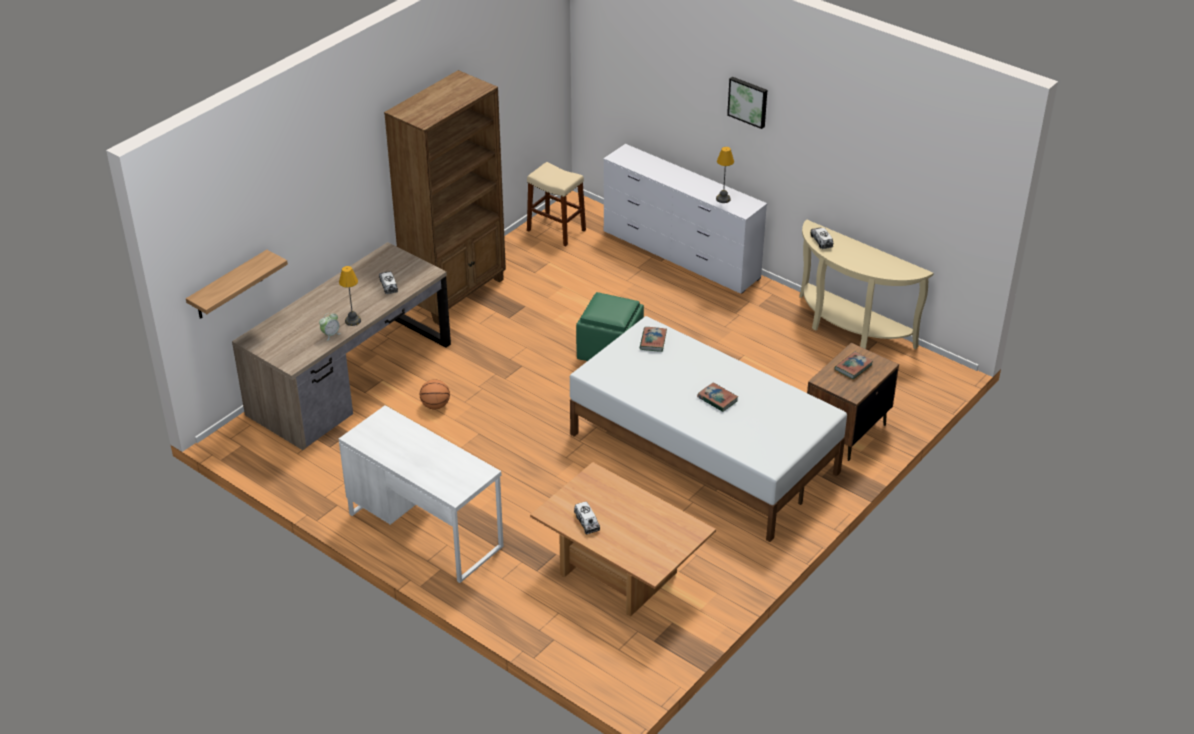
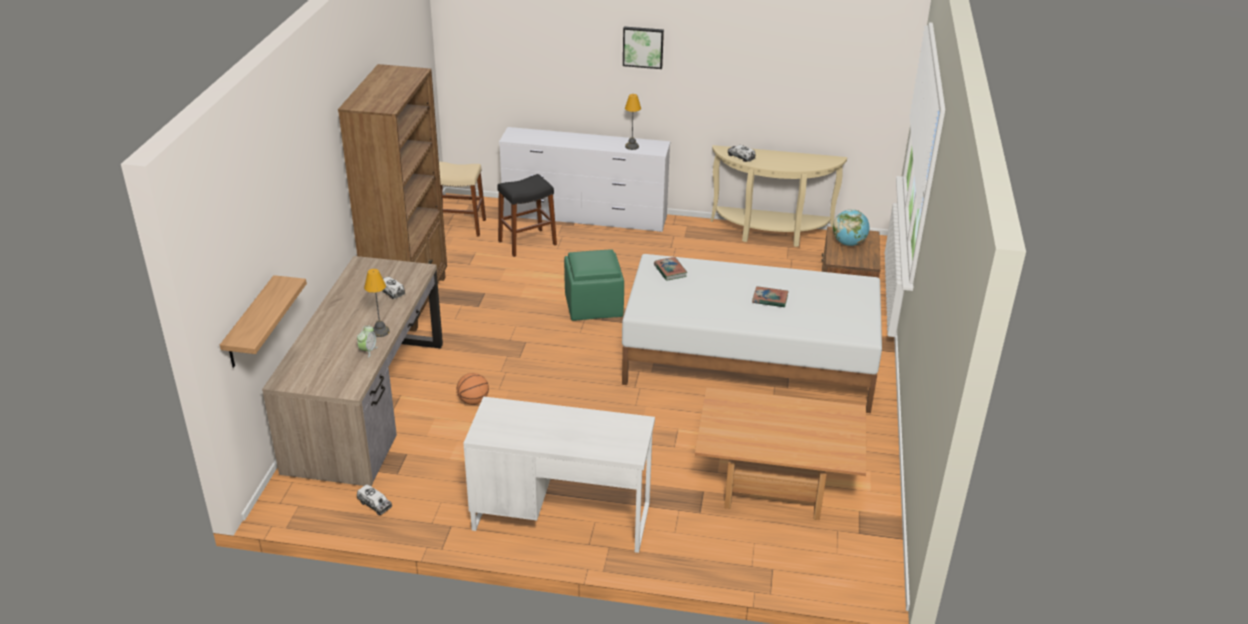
camera: 30 degrees left, 5 degrees down
(587, 522) = (753, 440): toy truck -> toy truck (374, 504)
(603, 266) = (527, 242): none -> black stool
(853, 367) = (848, 243): book -> globe

